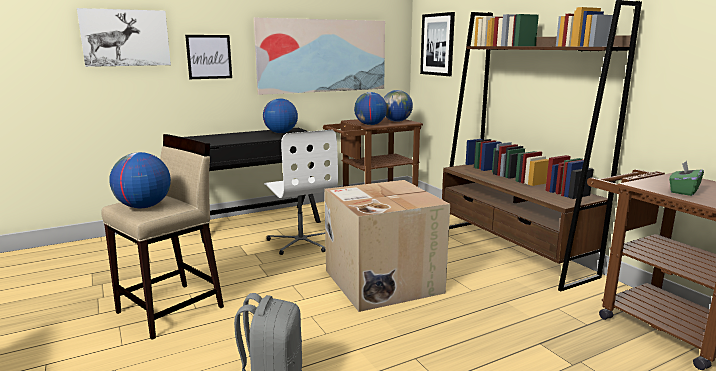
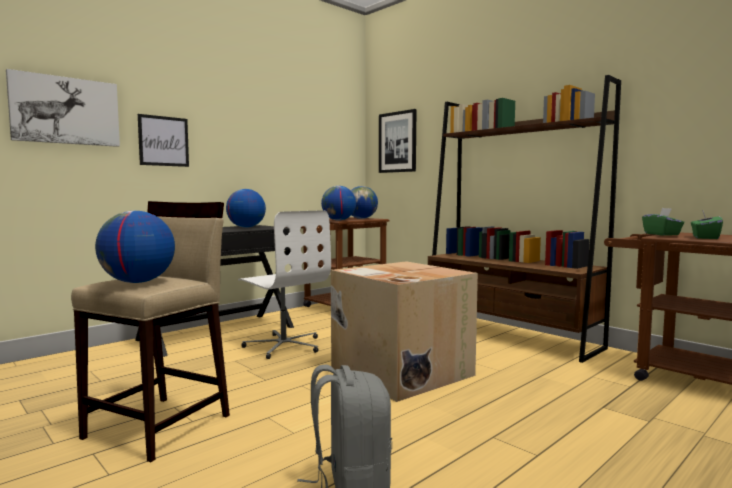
camera: 15 degrees left, 10 degrees down
(323, 56) = (284, 150): picture -> none
(644, 181) = (662, 234): none -> green tissue box

